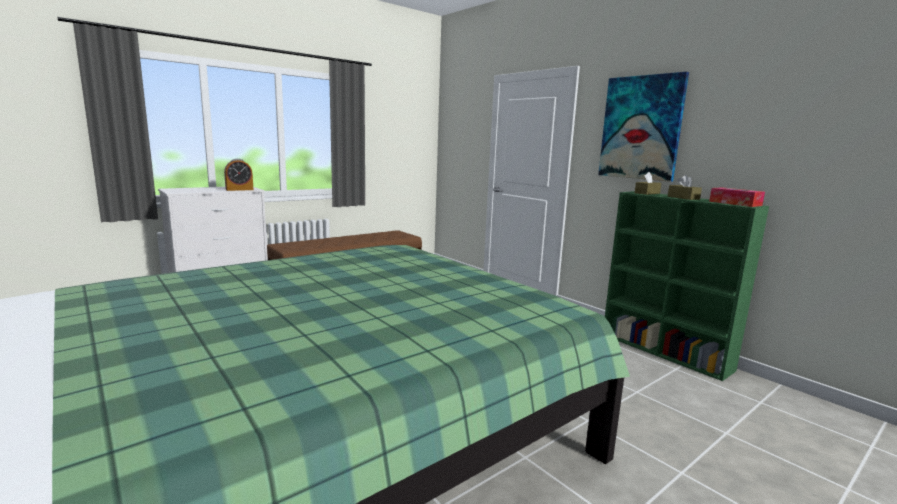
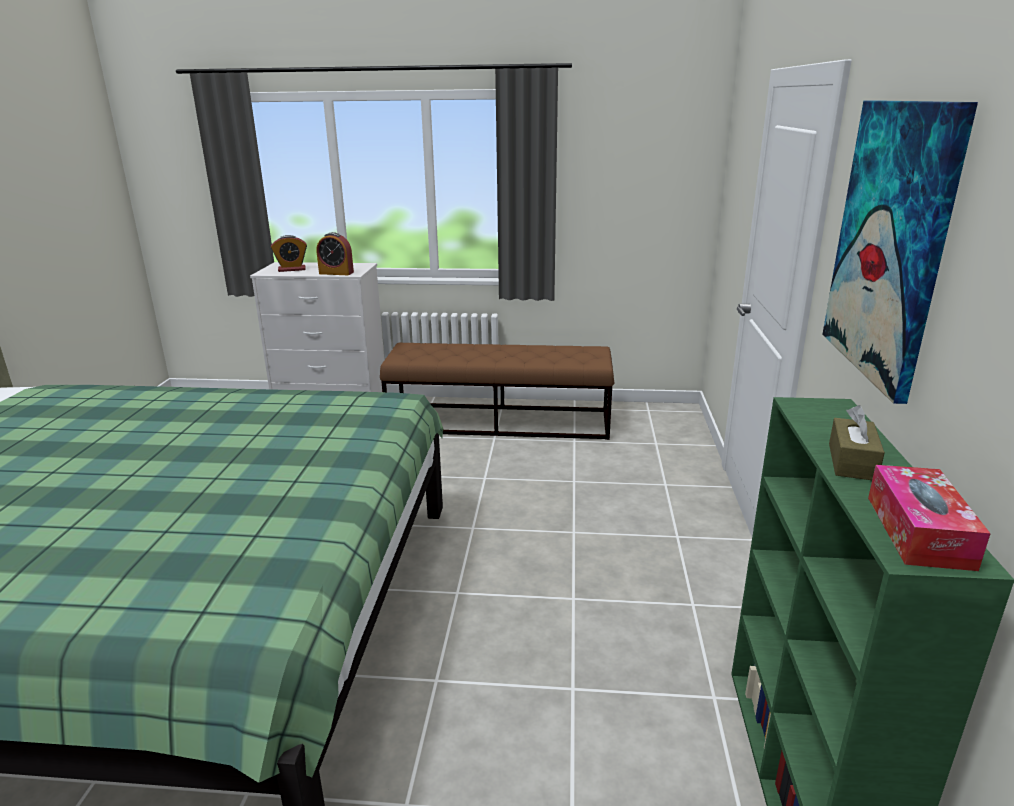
camera: 45 degrees right, 10 degrees up
(193, 190) = (292, 269): none -> alarm clock
(647, 193) = (828, 417): brown tissue box -> none

